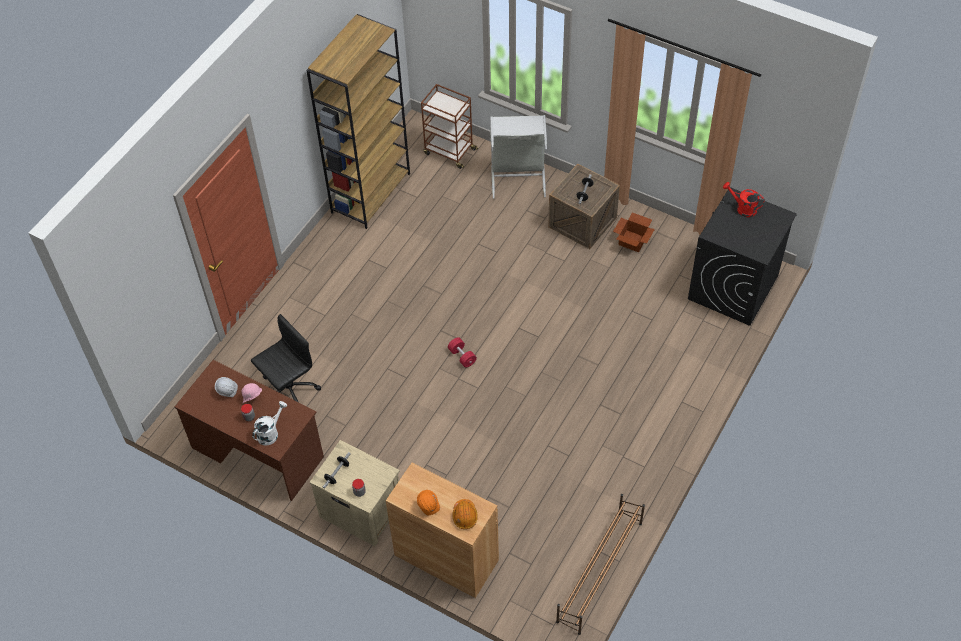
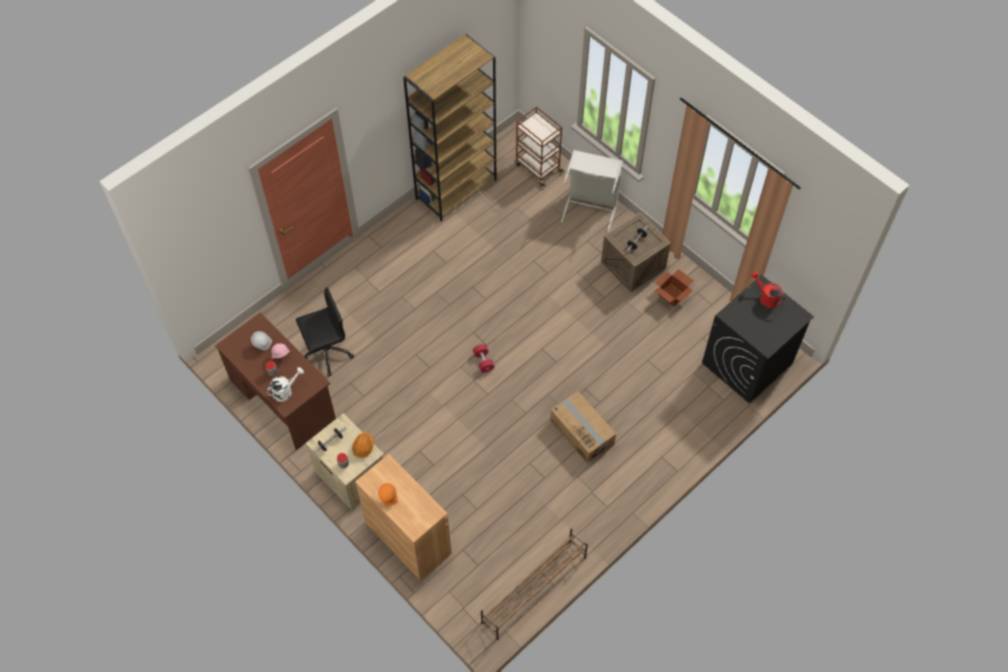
camera: 15 degrees right, 5 degrees up
(465, 516) = (416, 515): orange hard hat -> orange hard hat (363, 447)
(591, 399) = (582, 432): none -> cardboard box

